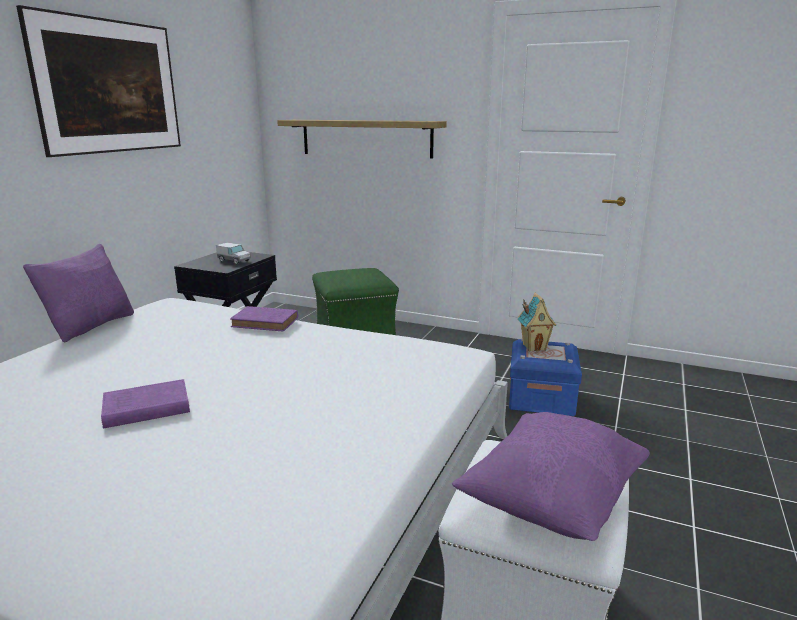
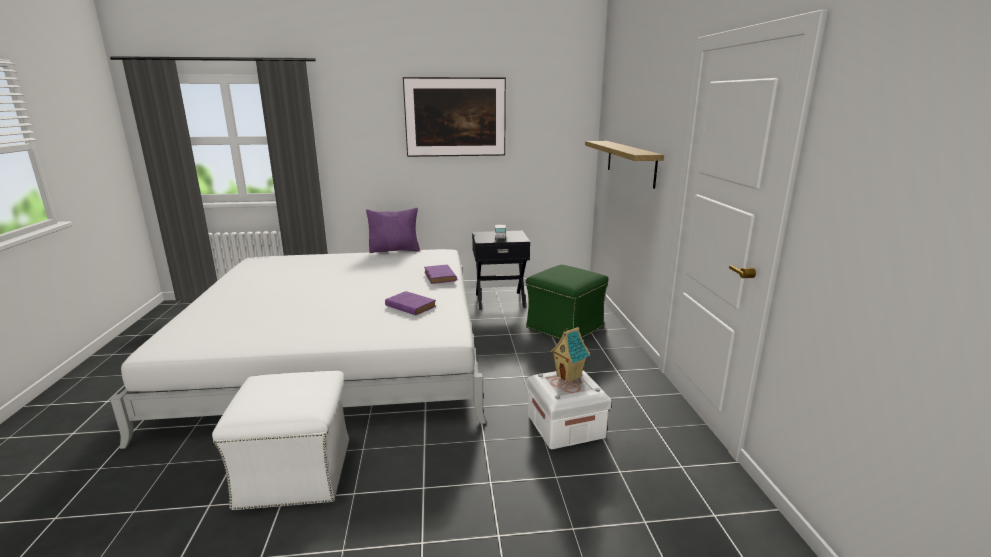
camera: 60 degrees right, 0 degrees up
(144, 409) = (313, 287): purple book -> purple book (409, 306)
(541, 398) = (565, 426): blue storage box -> white storage box
(551, 502) = (267, 397): purple pillow -> none

